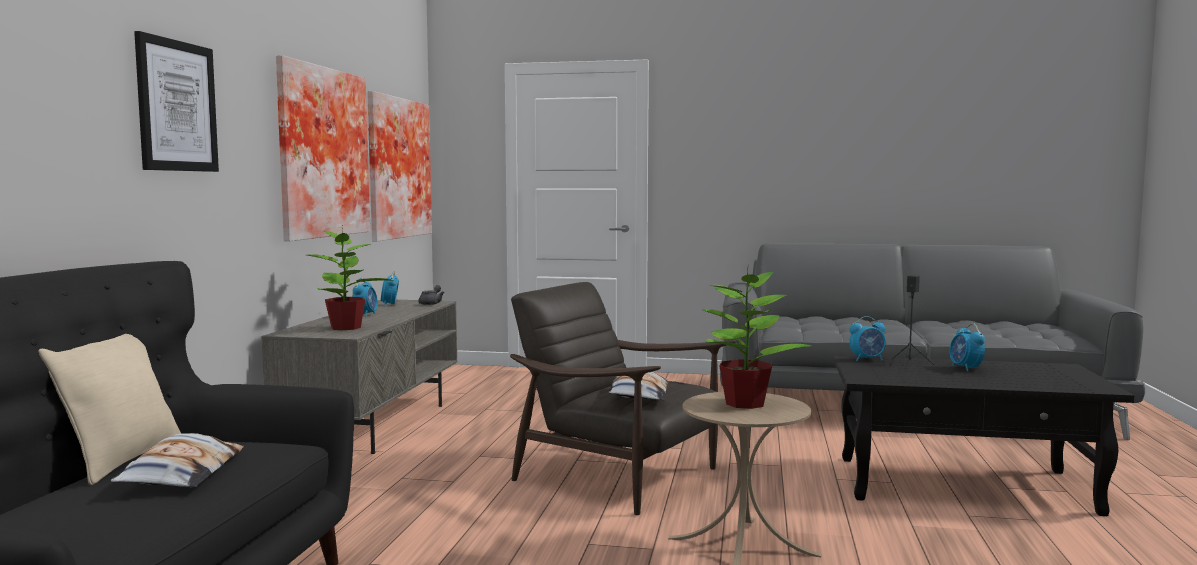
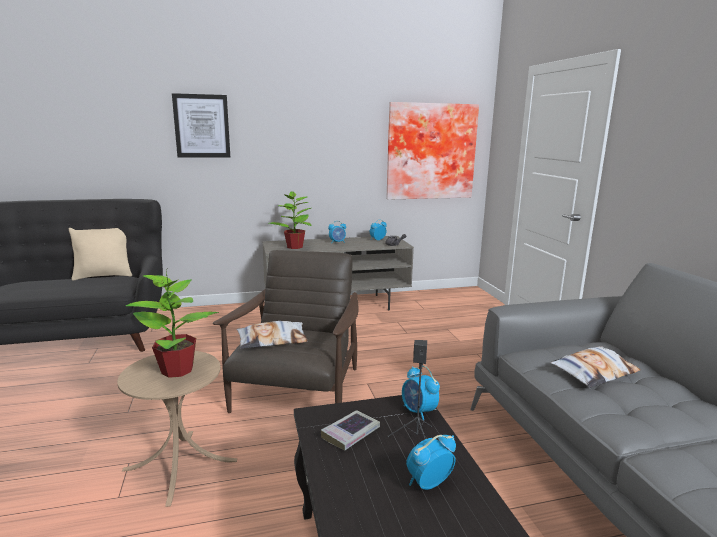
camera: 65 degrees right, 10 degrees up
(182, 474) = (77, 286): pillow -> pillow (594, 372)
(319, 152) = (332, 144): picture -> none
(896, 375) = (350, 433): none -> book

